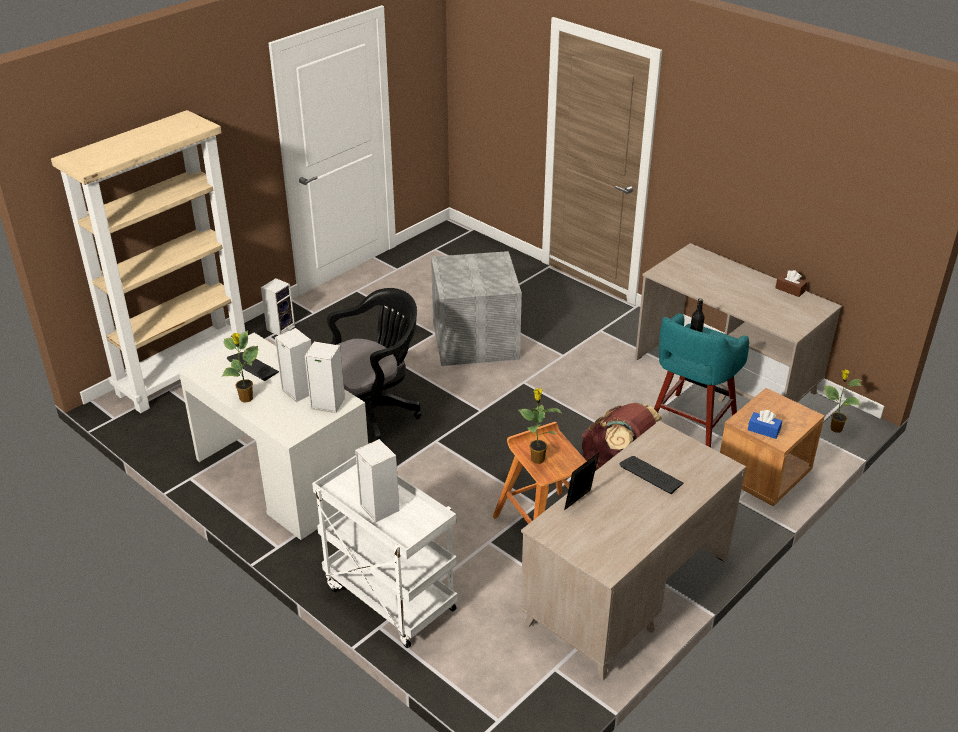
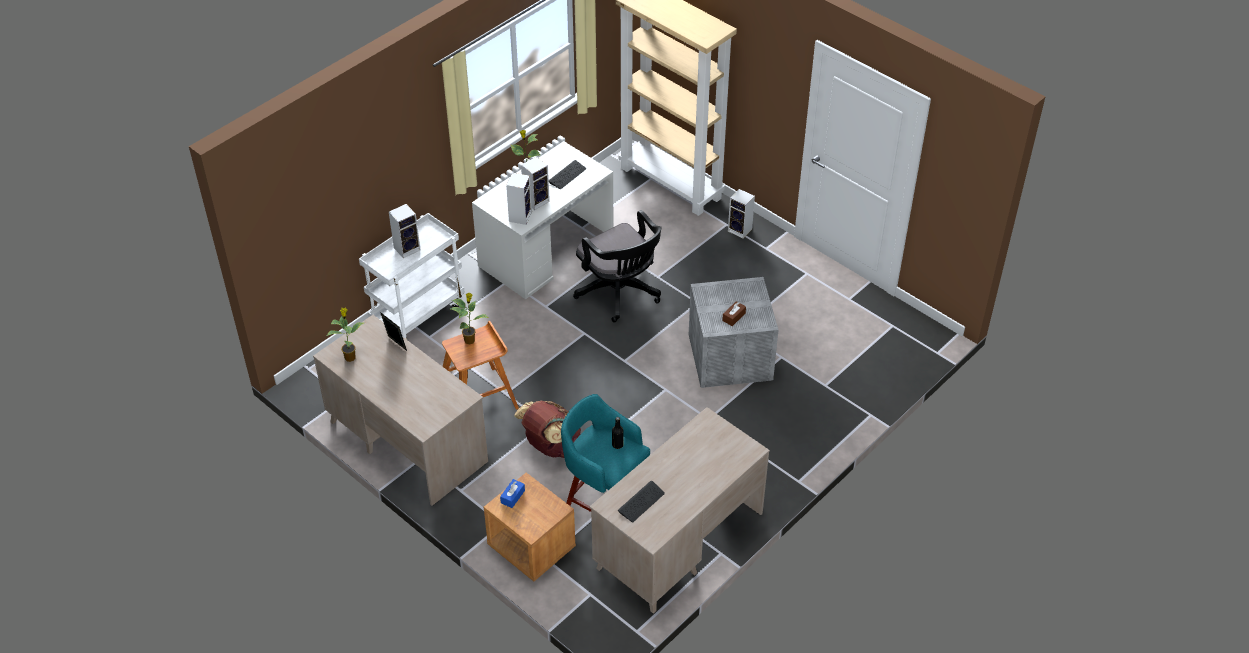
camera: 90 degrees right, 10 degrees up
(651, 475) = (418, 385): keyboard -> keyboard (641, 502)
(790, 289) = (680, 517): brown tissue box -> brown tissue box (734, 317)
(835, 428) = (596, 617): potted plant -> potted plant (350, 357)

